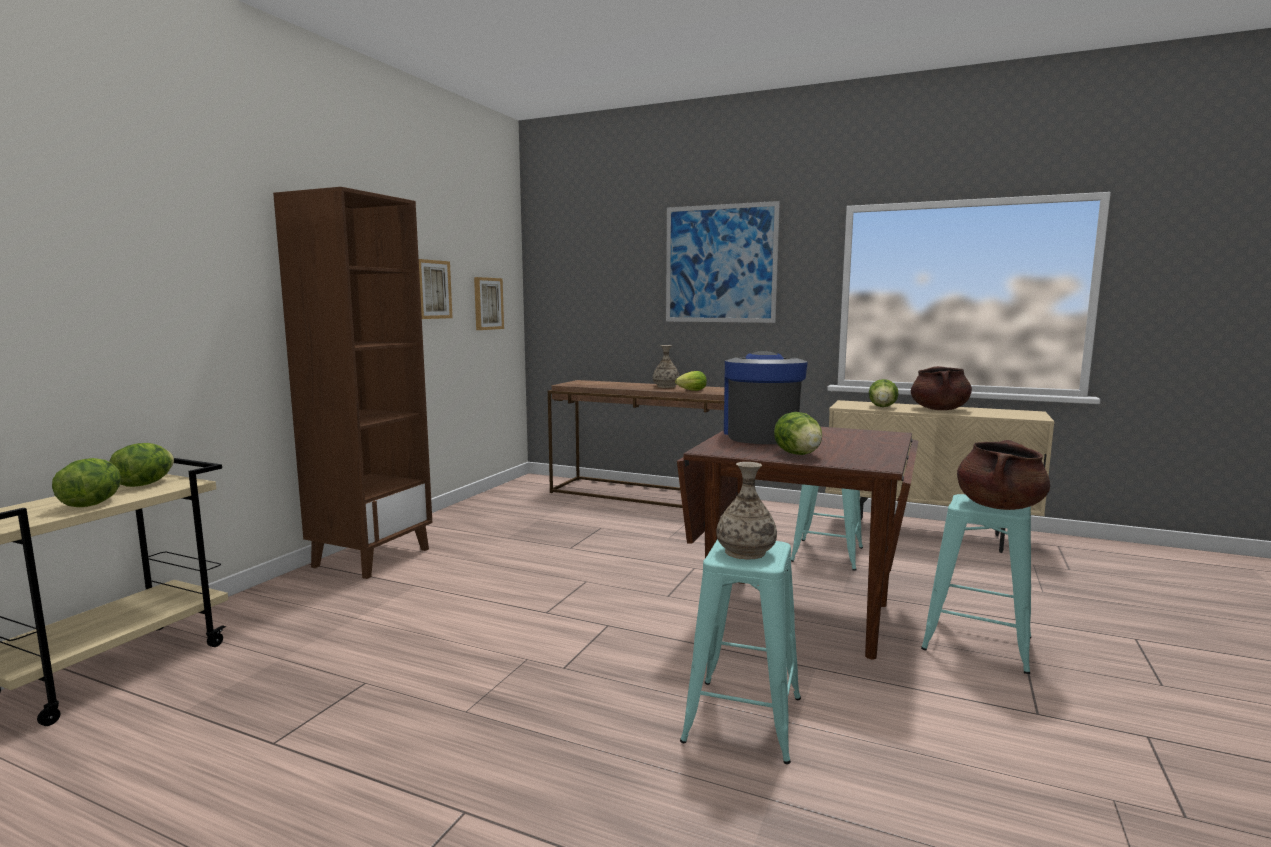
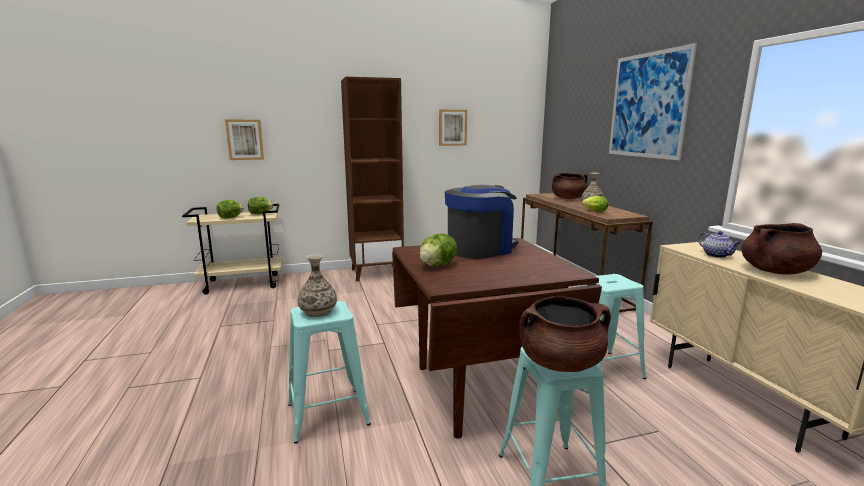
camera: 50 degrees right, 5 degrees up
(488, 303) = (503, 136): picture -> picture (245, 139)
(615, 383) = (568, 198): none -> brown cooking pot
(882, 407) = (717, 255): lettuce -> teapot

